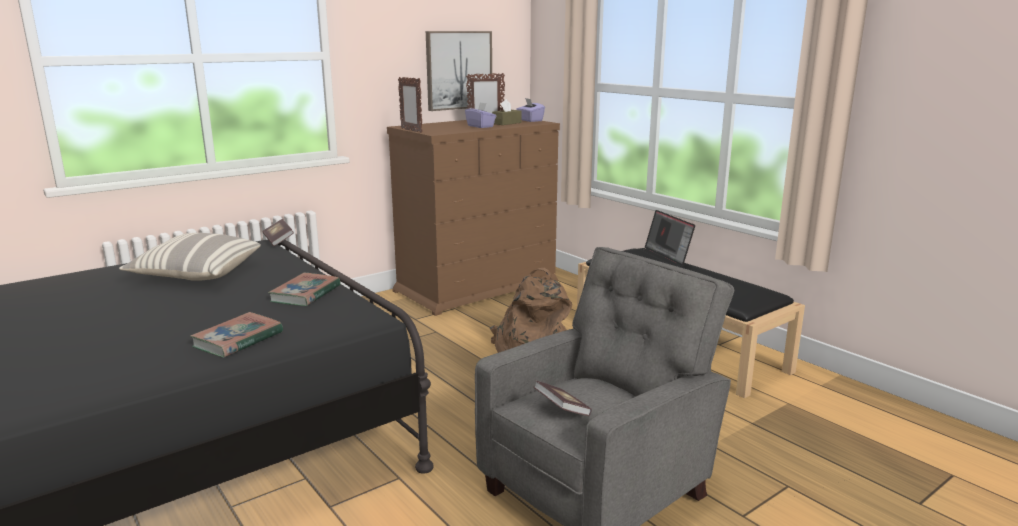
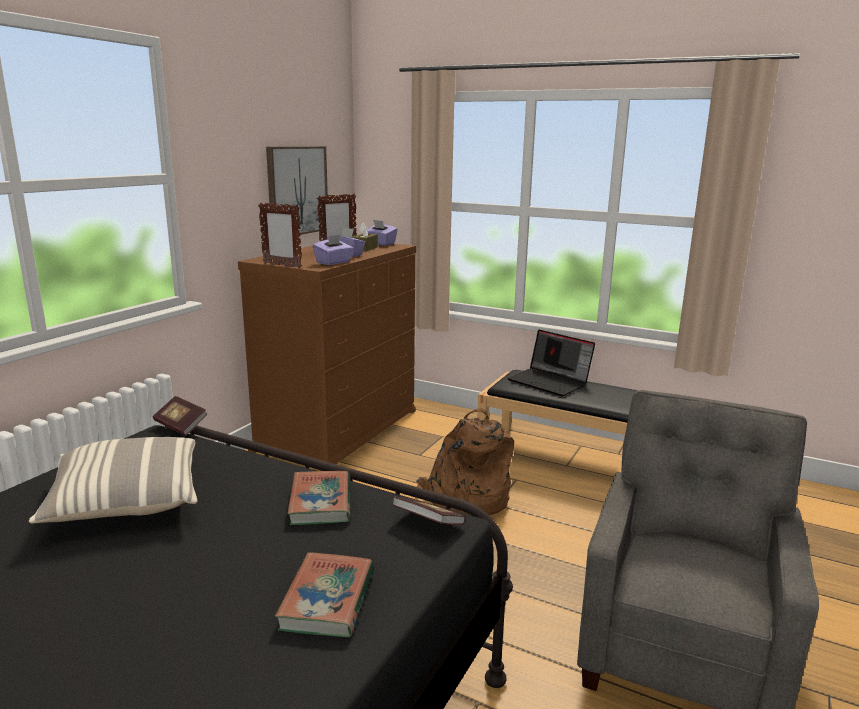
camera: 25 degrees left, 0 degrees up
(456, 131) = (333, 262): none -> purple tissue box
(561, 409) = (699, 583): book -> book (428, 523)

